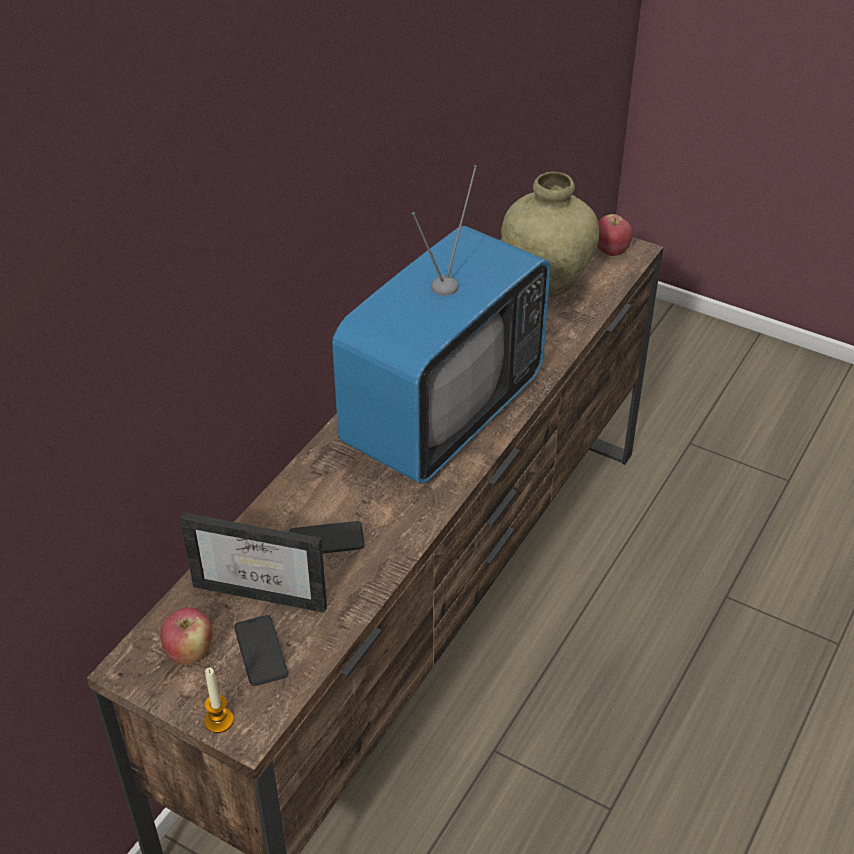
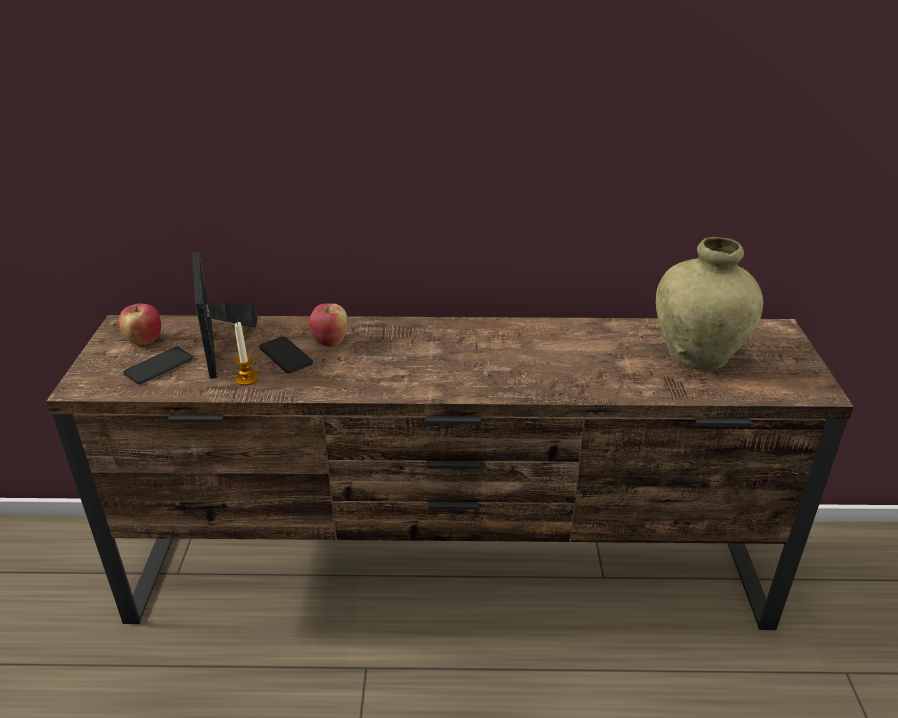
camera: 60 degrees right, 10 degrees down
(219, 721) = (86, 372): candle -> candle (247, 379)
(442, 414) = (468, 360): television -> none
(611, 251) = (796, 377): apple -> apple (330, 341)

